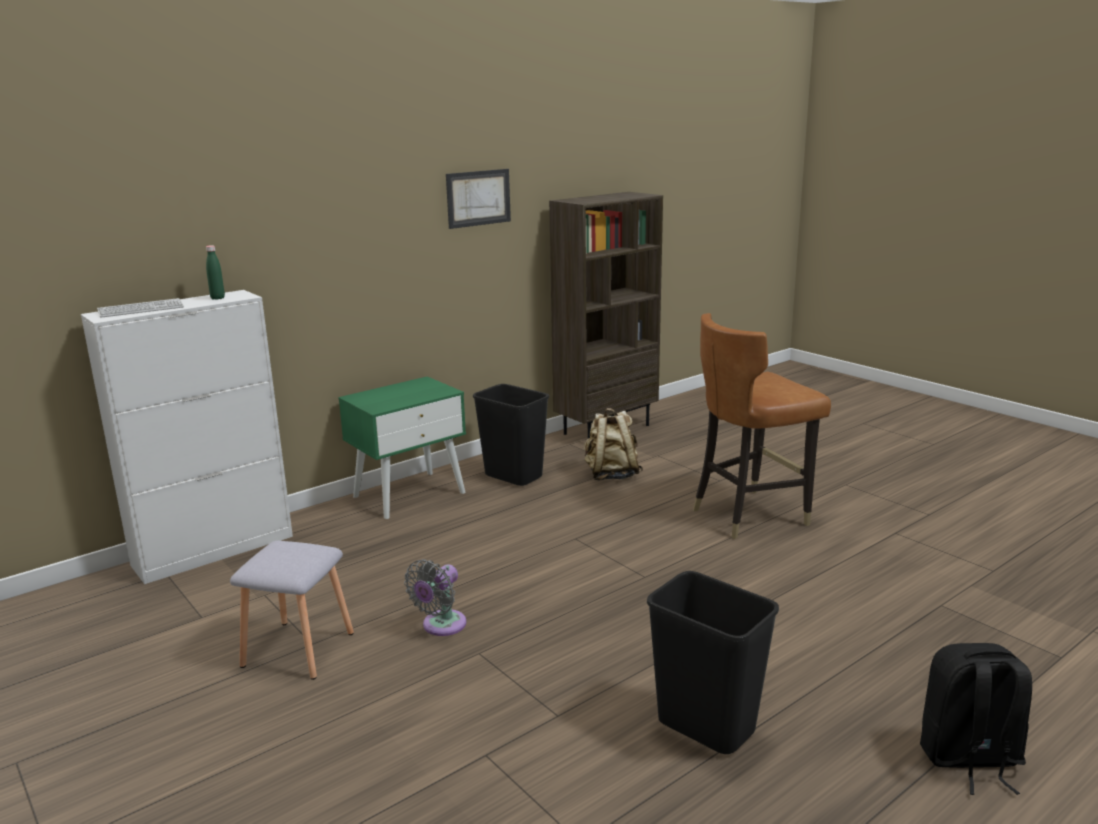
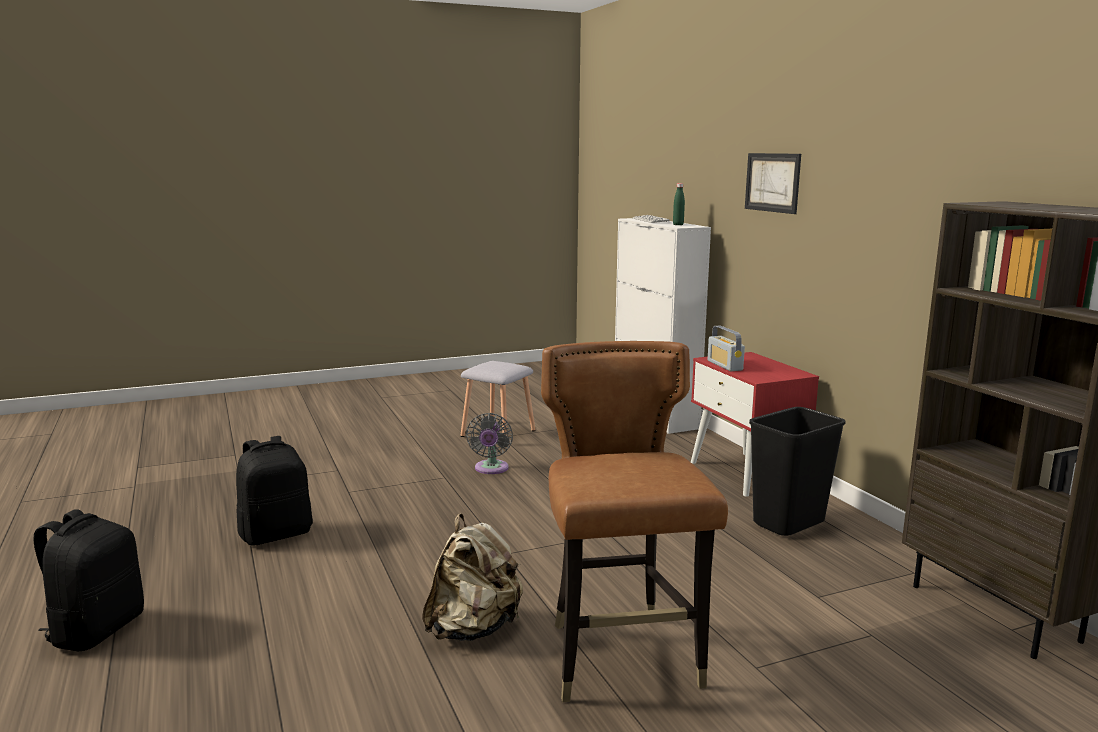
camera: 105 degrees right, 5 degrees down
(402, 402) = (724, 365): none -> radio
(410, 494) = (746, 473): green nightstand -> red nightstand
(441, 626) = (491, 469): grey fan -> grey fan turned 135 degrees counterclockwise
(478, 198) = (914, 182): picture -> picture (772, 182)
(611, 475) = (788, 583): beige backpack -> beige backpack (473, 629)
(704, 727) = (276, 534): black trash can -> black backpack

